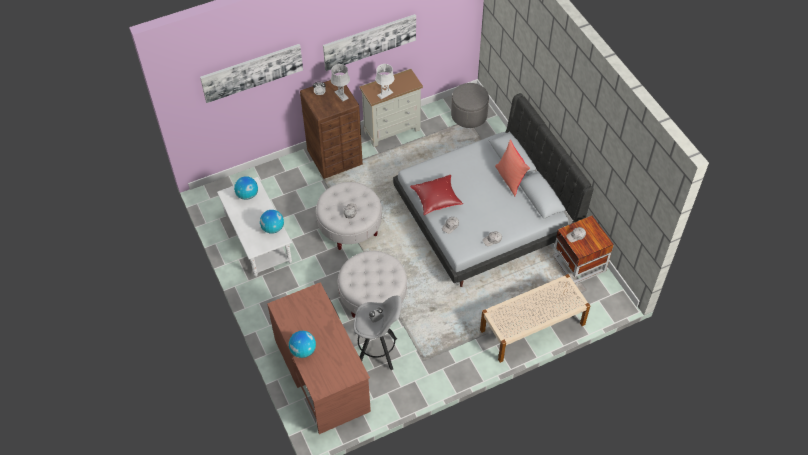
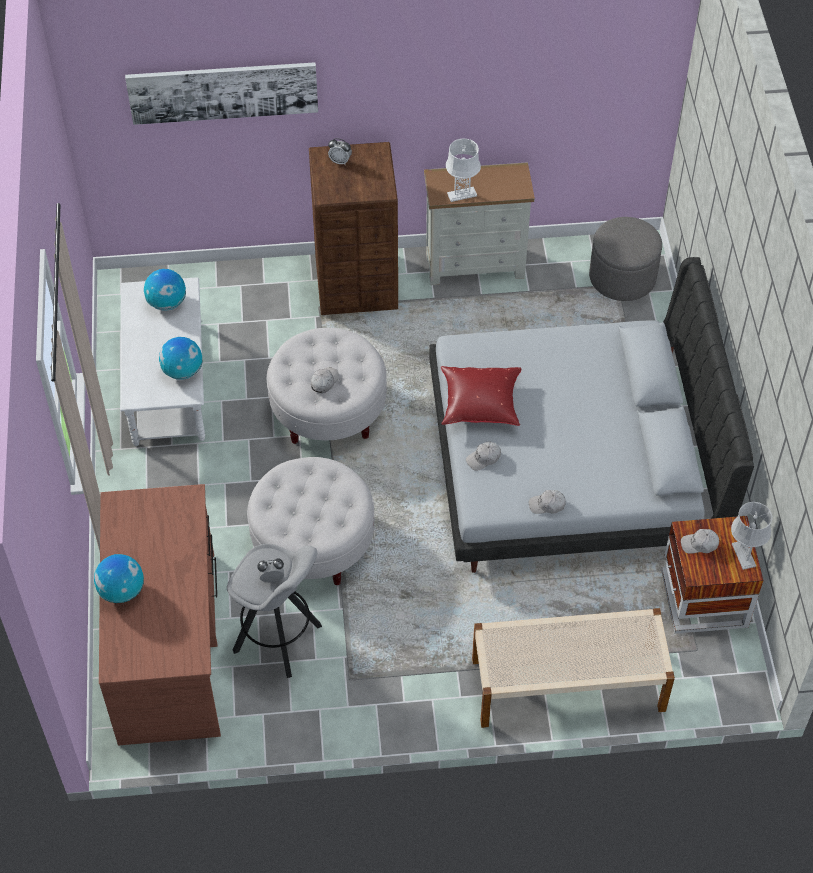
camera: 20 degrees right, 0 degrees up
(341, 95) = (375, 174): grey table lamp -> grey table lamp (744, 555)
(370, 41) = (452, 93): picture -> none
(510, 179) = (629, 407): red pillow -> none

